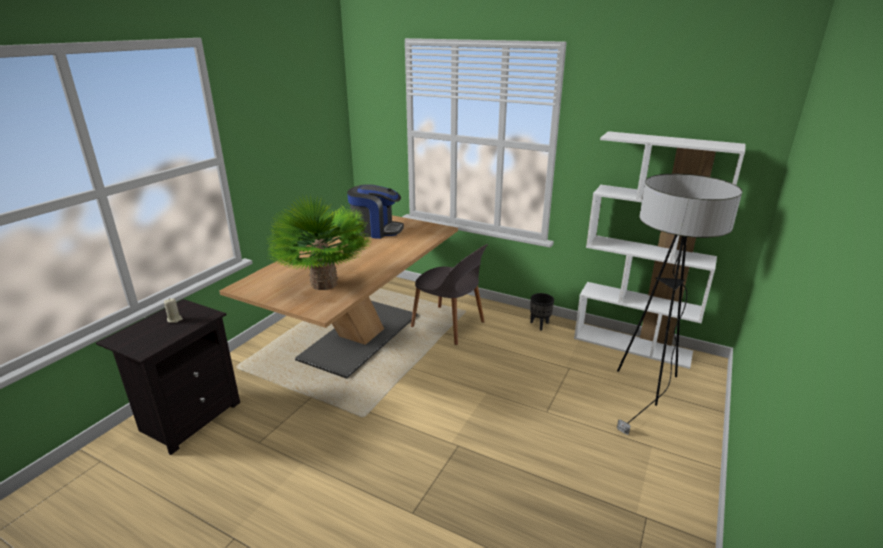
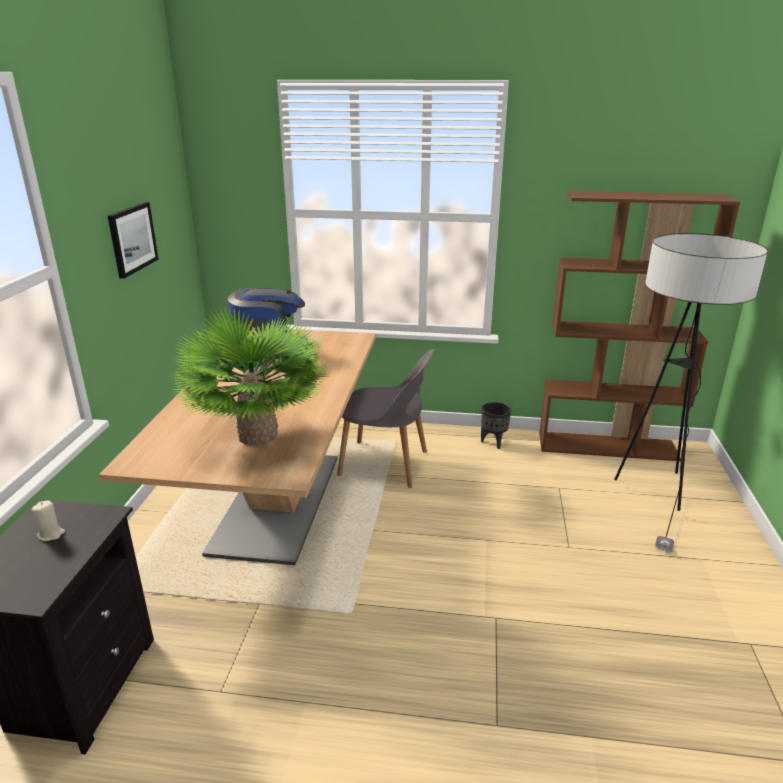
camera: 20 degrees left, 0 degrees up
(290, 144) = (132, 239): none -> picture
(632, 345) = (607, 446): white bookcase -> brown bookcase

